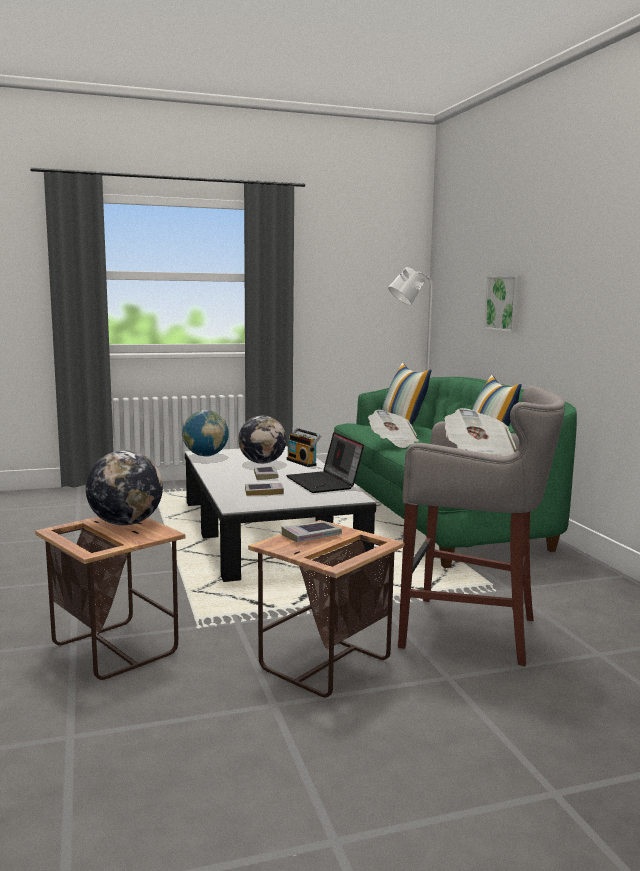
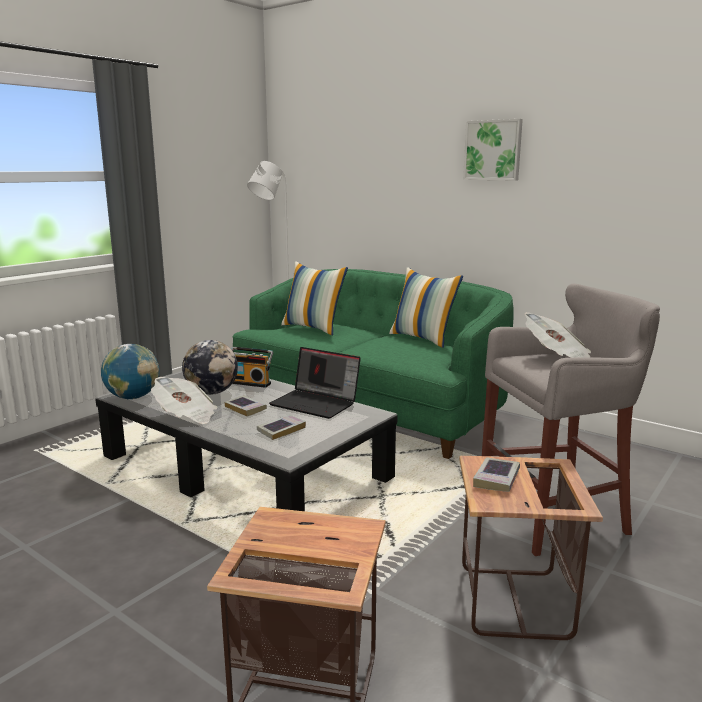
camera: 35 degrees left, 5 degrees up
(125, 523) = (297, 529): globe -> none
(393, 442) = (338, 345): newspaper -> newspaper (186, 415)
(504, 303) = (389, 197): picture -> picture (493, 150)

